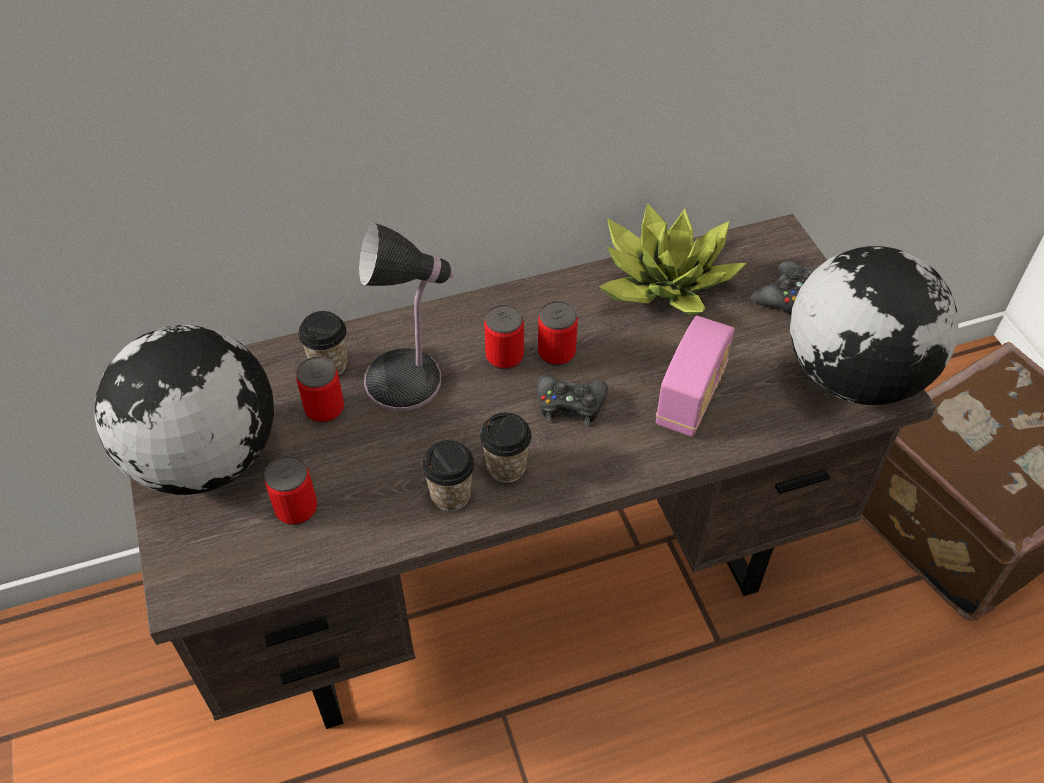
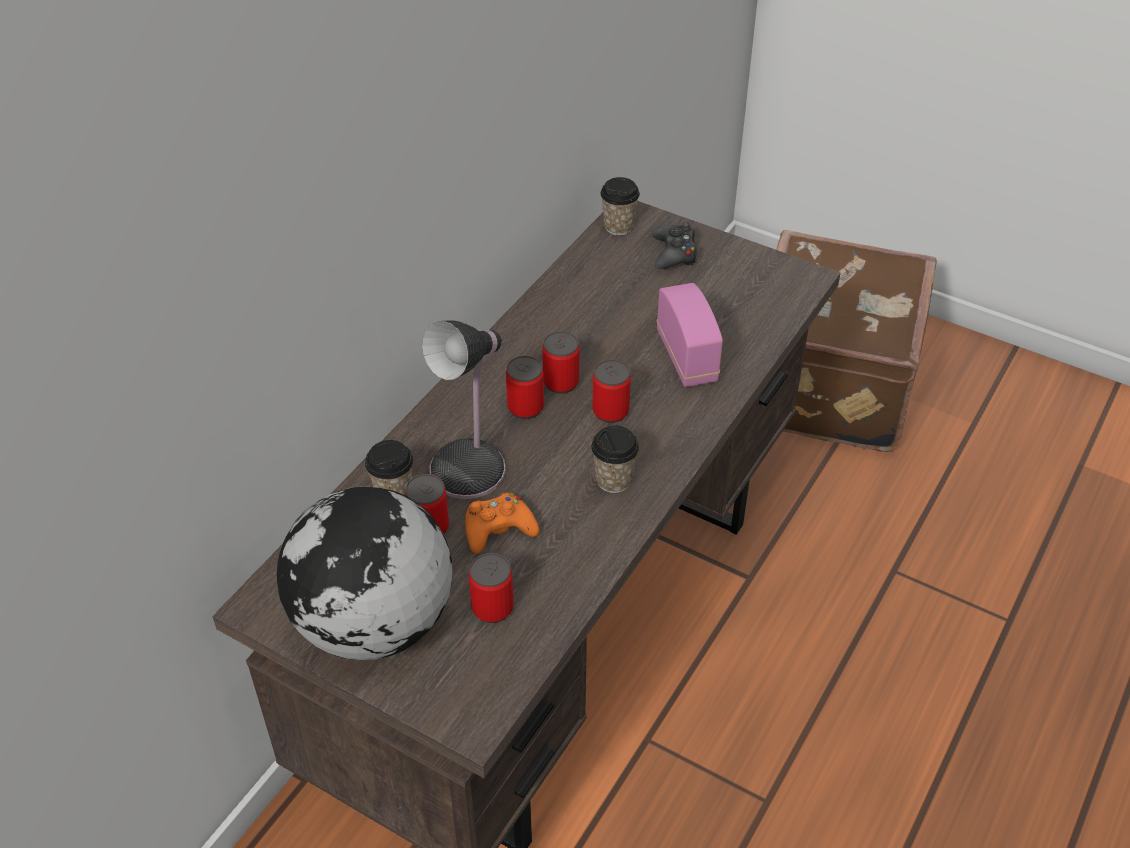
camera: 40 degrees left, 5 degrees down
(372, 446) = (498, 529): none -> orange game controller
(450, 495) = (596, 523): cup -> cup (618, 226)
(570, 404) = (610, 411): black game controller -> can
(662, 282) = (581, 290): potted plant -> none
(853, 375) = (772, 281): globe -> none

